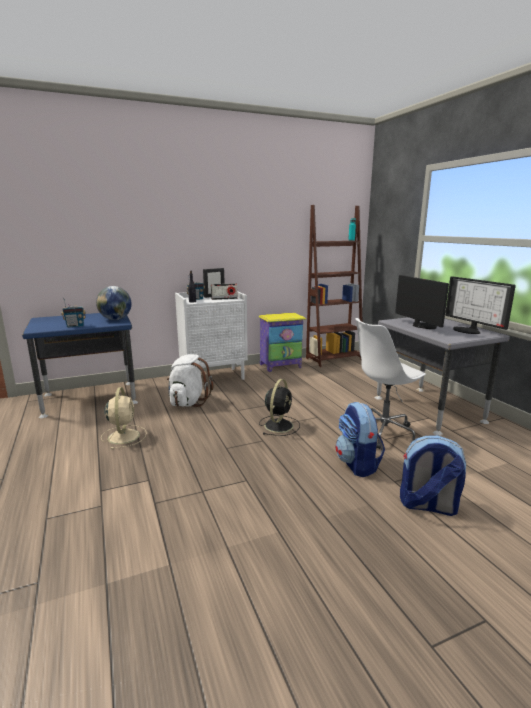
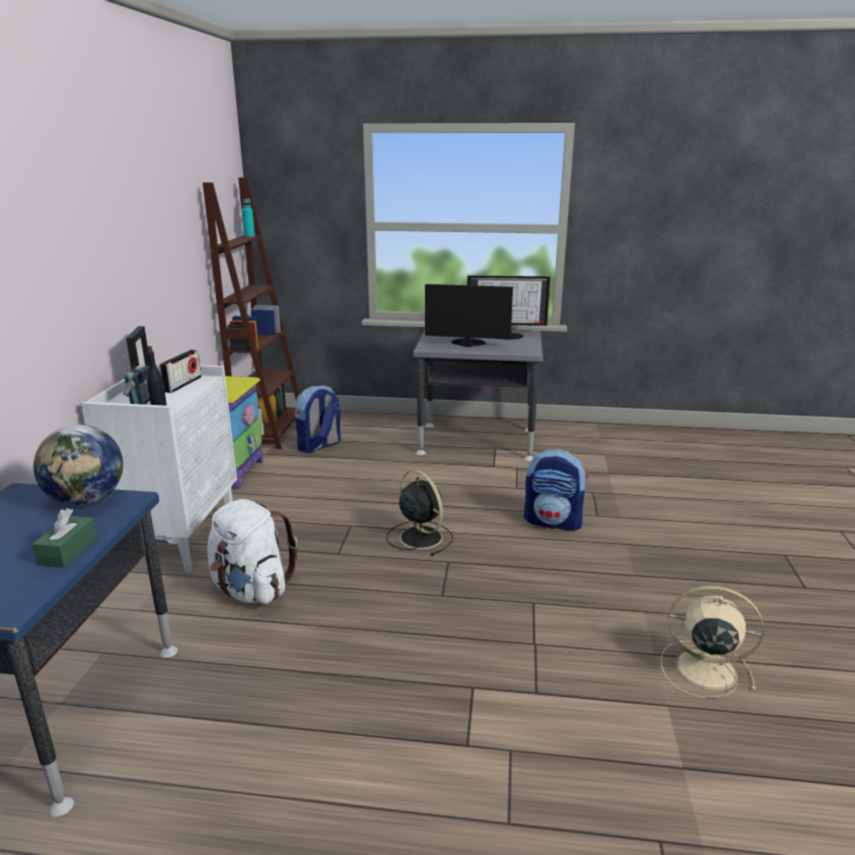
camera: 60 degrees left, 5 degrees up
(75, 326) = (68, 551): radio -> green tissue box
(124, 436) = (302, 689): beige fan -> beige fan (703, 669)
(382, 433) = (504, 484): white office chair -> none
(427, 506) = (645, 517): backpack -> backpack (319, 446)

